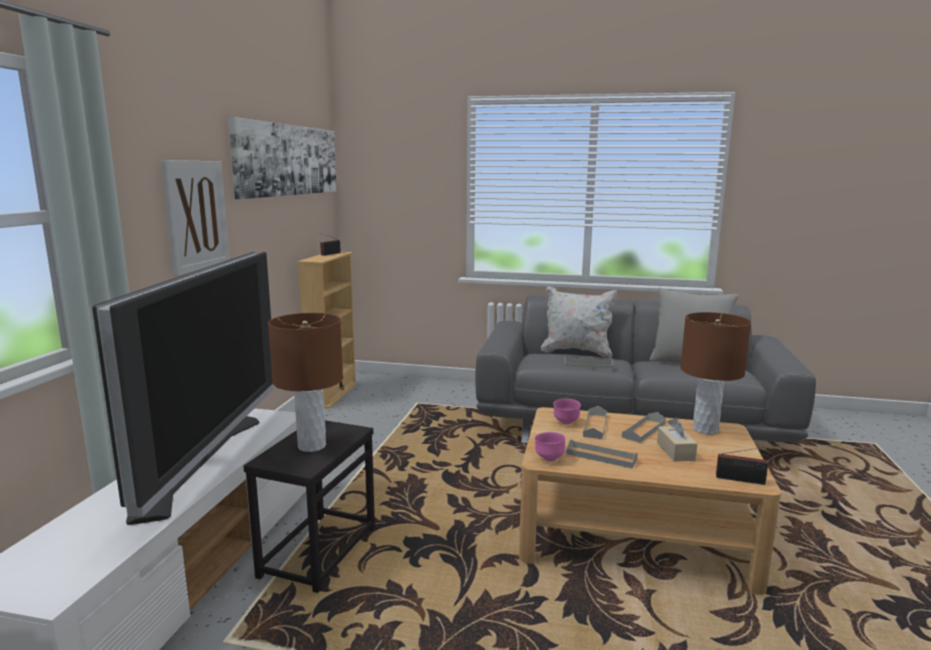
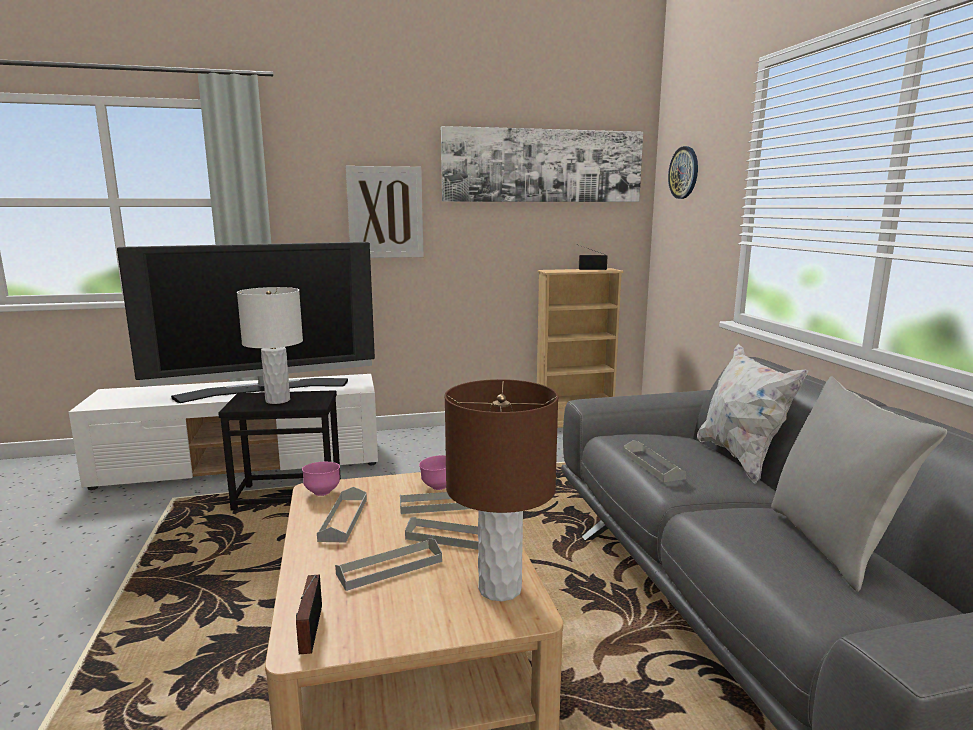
camera: 65 degrees right, 0 degrees up
(311, 446) = (277, 400): brown table lamp -> white table lamp
(384, 169) = (684, 172): none -> wall clock
(675, 451) = (389, 568): beige tissue box -> grey tray

